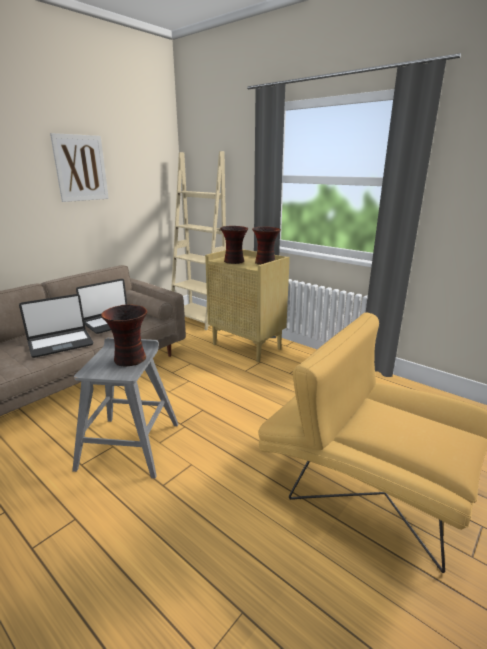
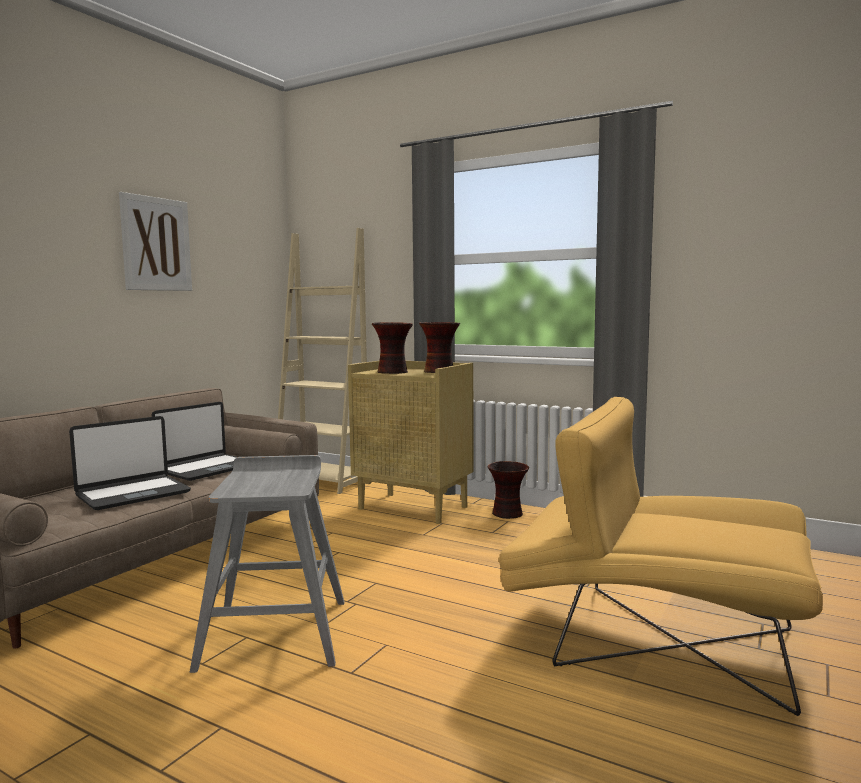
camera: 10 degrees left, 15 degrees down
(130, 359) = (286, 478): vase -> vase (508, 514)

